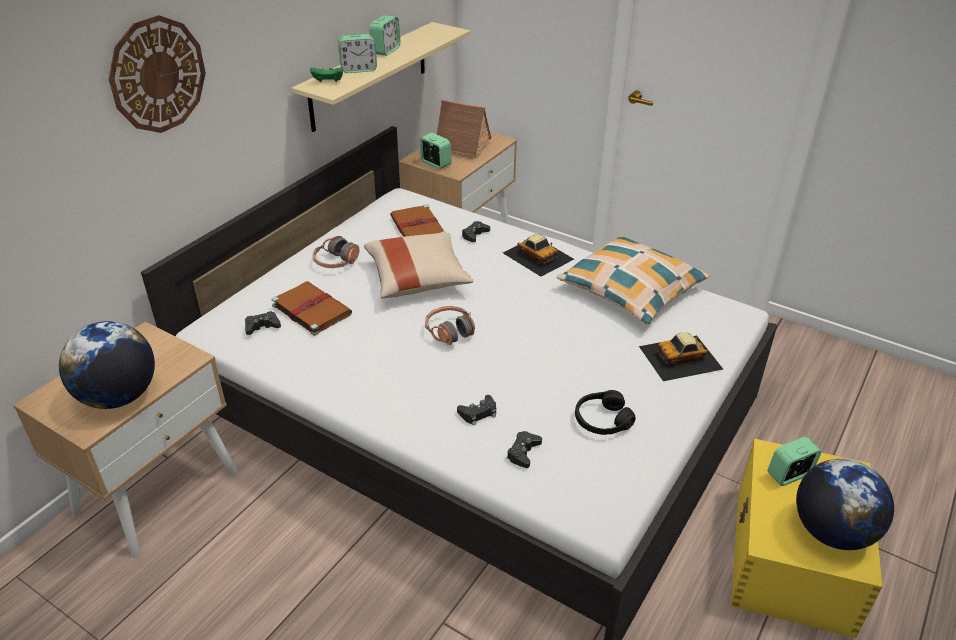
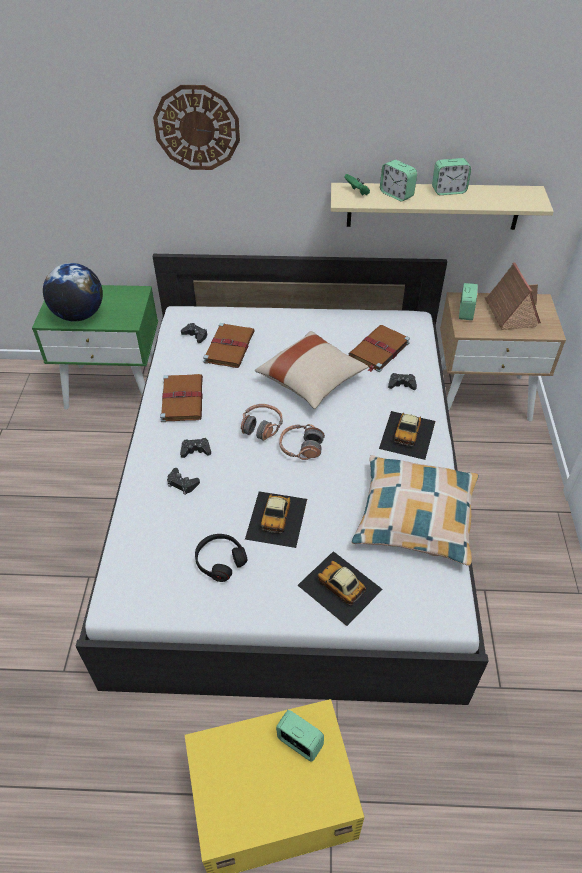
camera: 60 degrees right, 10 degrees up
(157, 490) = (115, 387): beige nightstand -> green nightstand
(336, 262) = (296, 331): headphones -> headphones (301, 447)
(353, 370) = (182, 399): none -> brown book
(523, 452) = (155, 526): black game controller -> black game controller (196, 450)
(576, 365) = (277, 518): none -> toy car
(831, 531) = (246, 799): globe -> none

